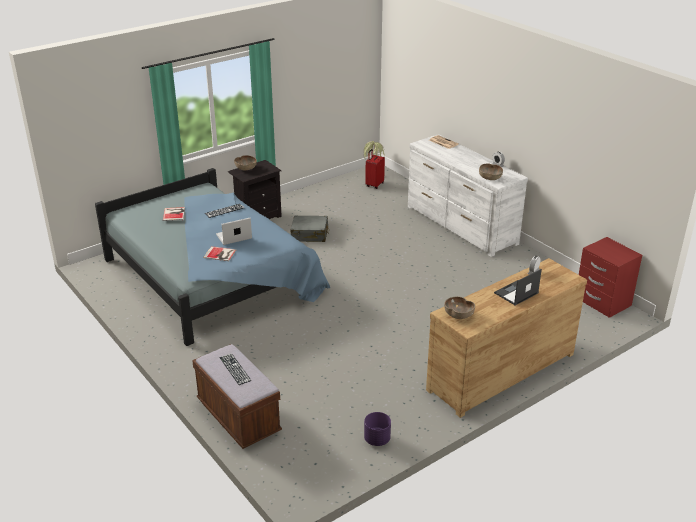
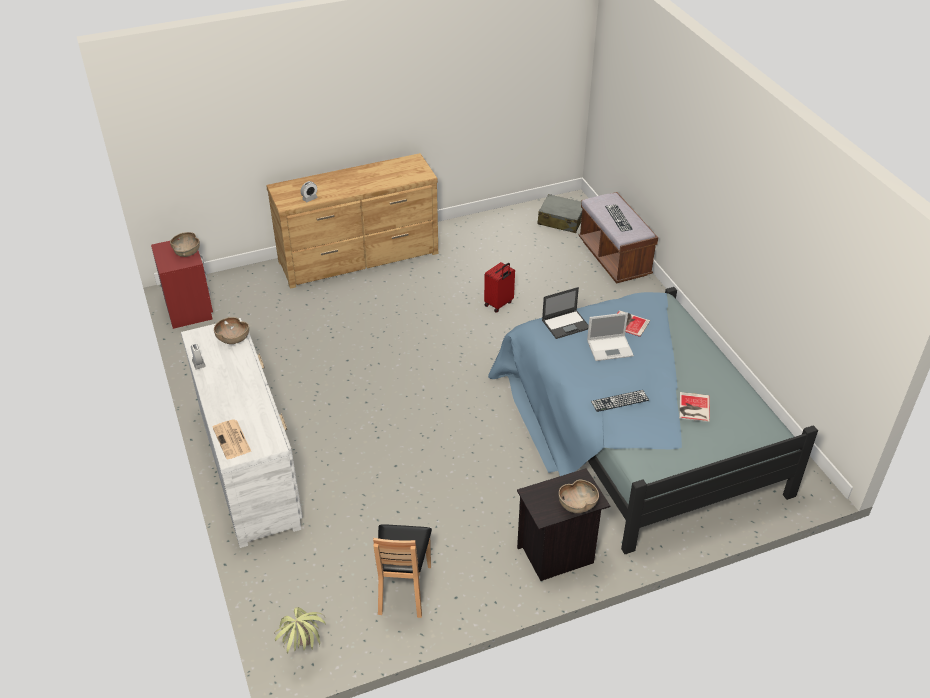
camera: 165 degrees left, 10 degrees up
(310, 235) = (483, 491): grey suitcase -> grey suitcase (560, 220)
(337, 195) = (403, 588): none -> brown chair
(374, 185) = (323, 609): red suitcase -> red suitcase (499, 304)
(377, 439) = (500, 224): purple planter -> none
(458, 315) = (414, 171): brown bowl -> brown bowl (187, 252)
(516, 293) = (346, 182): laptop -> laptop (566, 324)

